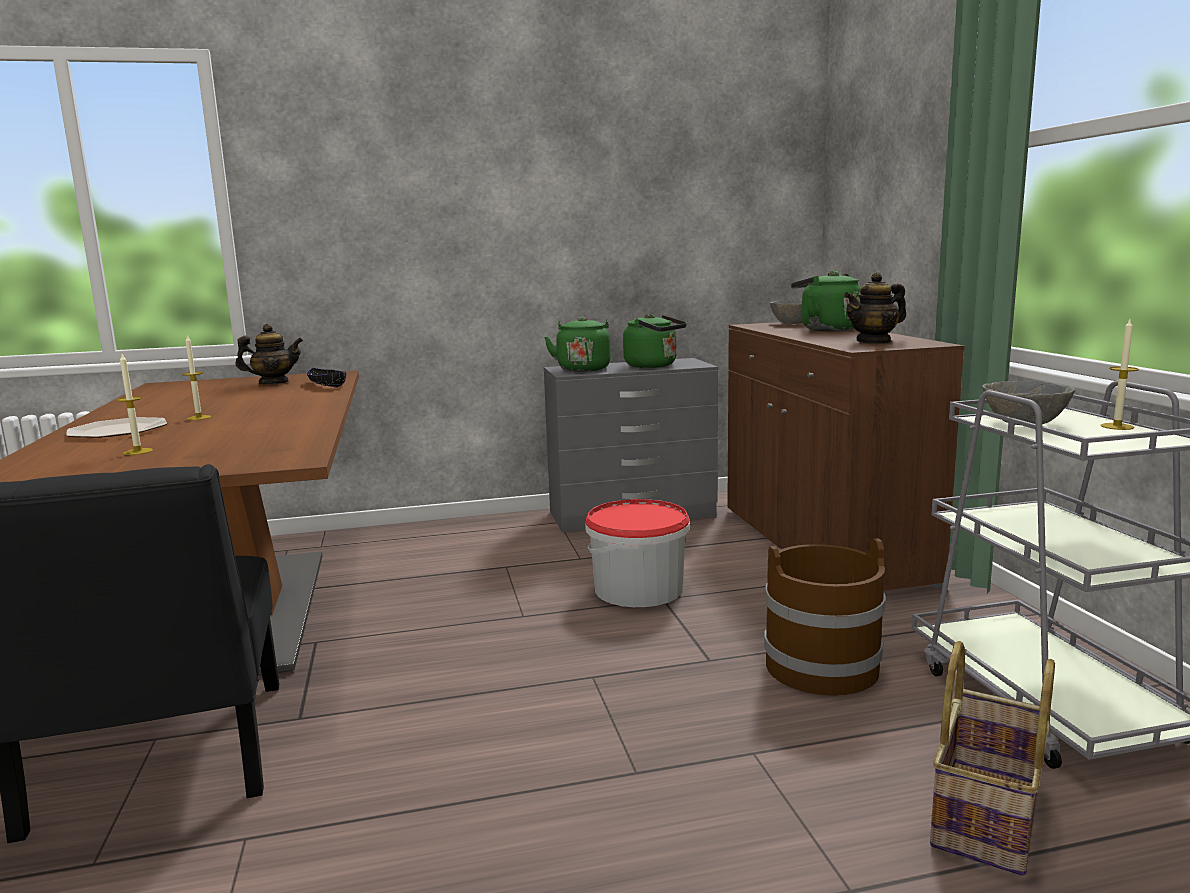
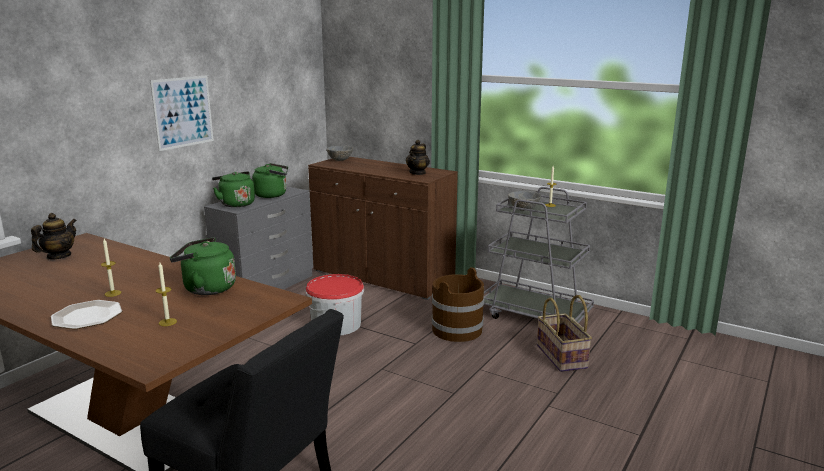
camera: 45 degrees left, 5 degrees up
(327, 384) = (111, 249): black bowl -> none
(525, 222) = (183, 112): none -> picture
(826, 329) = (371, 164): green kettle -> green kettle (206, 288)

